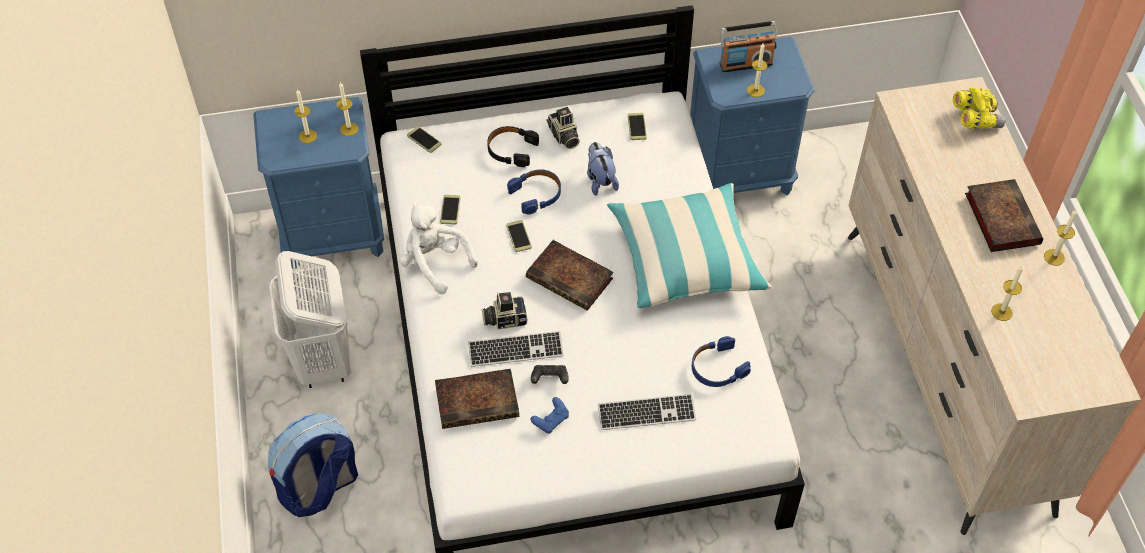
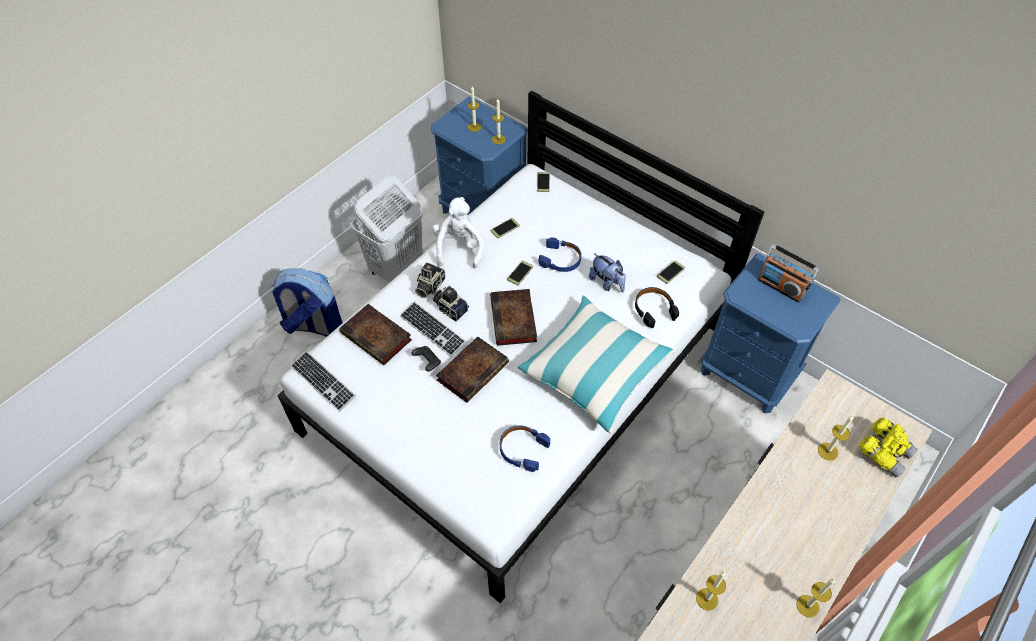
camera: 50 degrees right, 0 degrees up
(511, 150) = (581, 225): black headphones -> black headphones (654, 309)
(551, 420) = (396, 384): blue game controller -> none
(563, 136) = (620, 242): camera -> camera (429, 286)
(600, 180) = (607, 283): plush toy -> plush toy turned 105 degrees clockwise
(646, 413) = (448, 433): keyboard -> keyboard (323, 382)
(755, 90) = (764, 308): candle -> candle (827, 451)
(1000, 217) = (803, 536): book -> book (473, 370)

